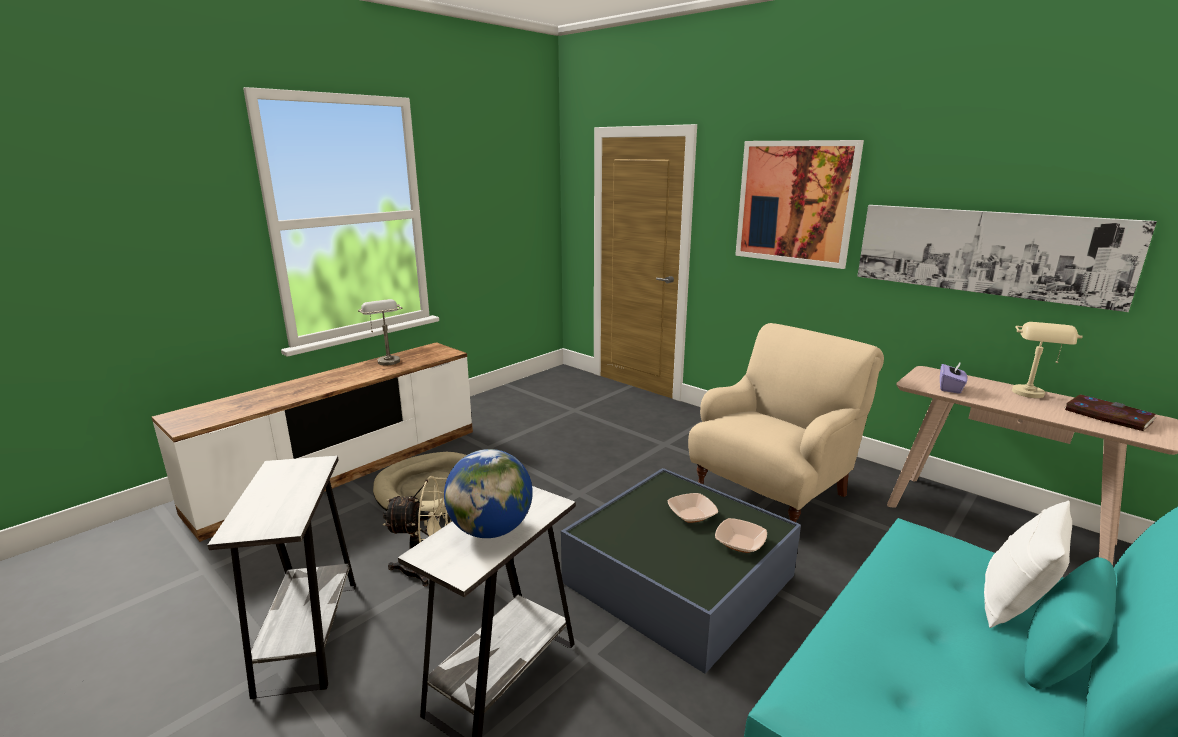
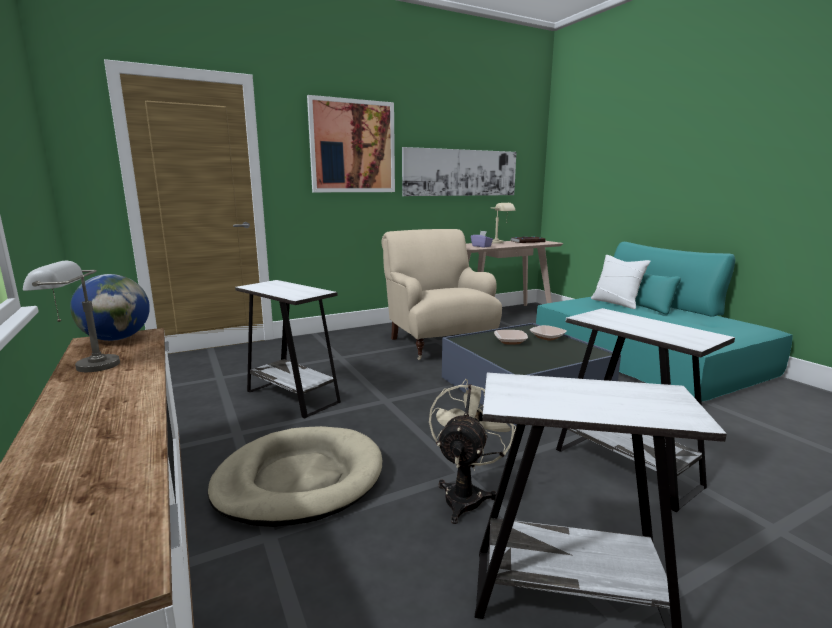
camera: 70 degrees left, 5 degrees down
(491, 530) = (649, 326): globe -> globe (116, 339)
(558, 449) = (292, 397): none -> white side table

